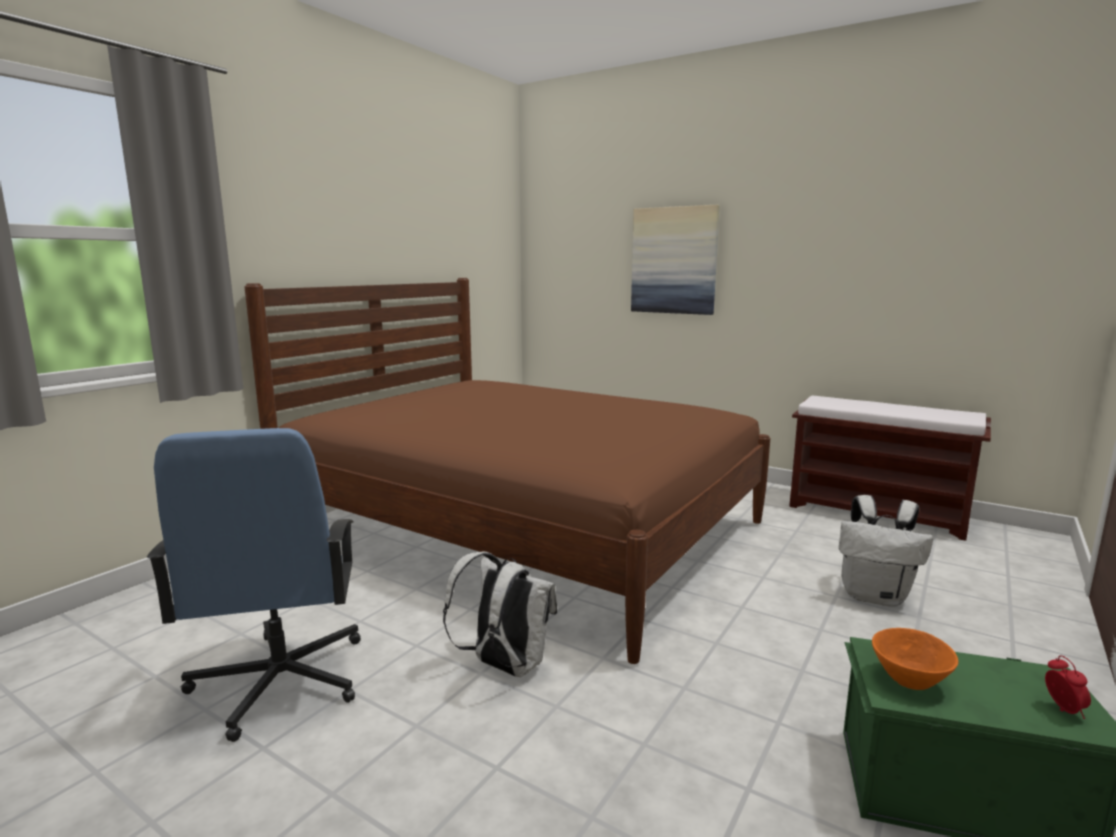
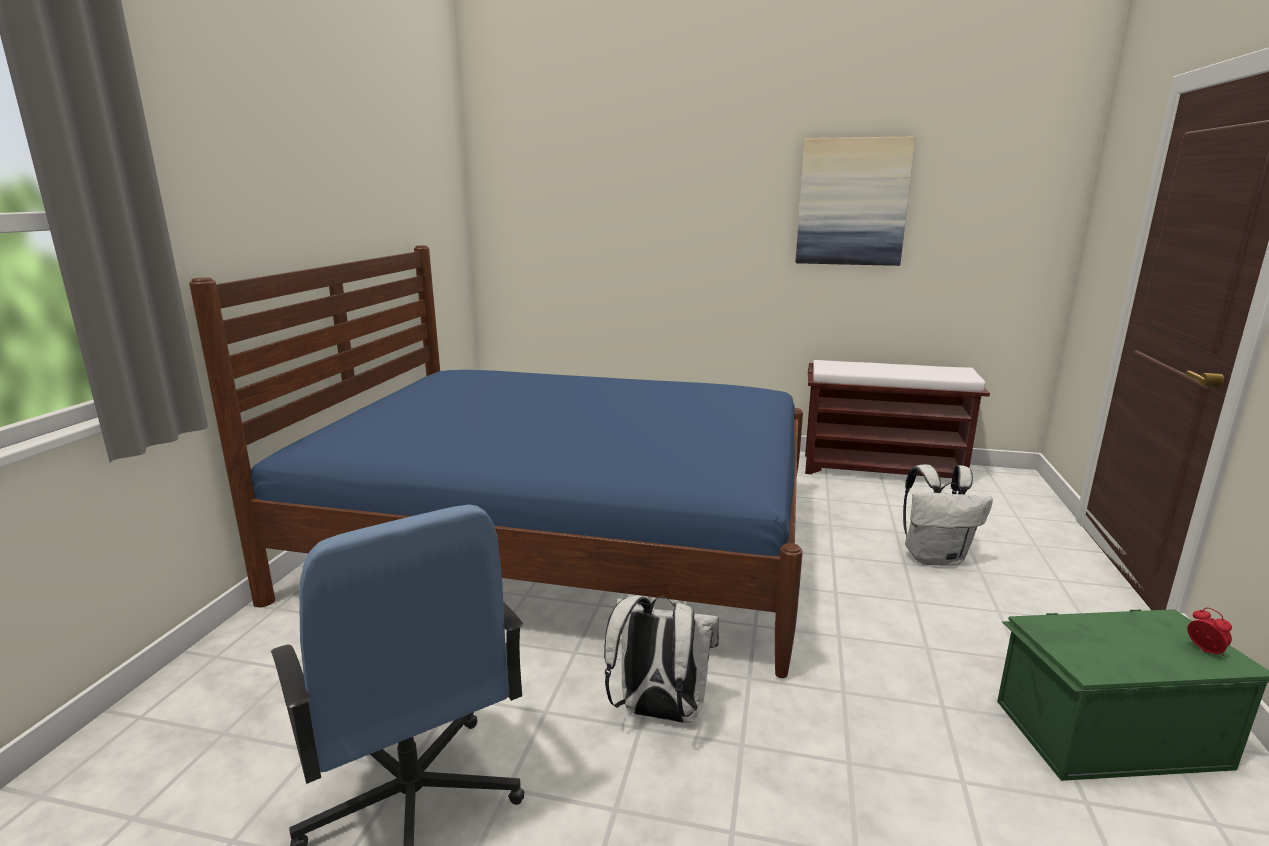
camera: 20 degrees left, 5 degrees up
(523, 529) = (565, 542): brown bed -> blue bed
(674, 260) = (662, 221): picture -> picture (852, 202)
(907, 679) = (1086, 650): orange bowl -> none

